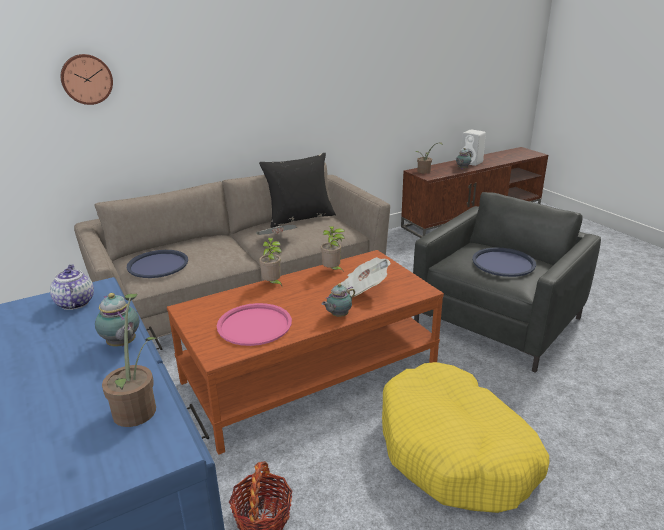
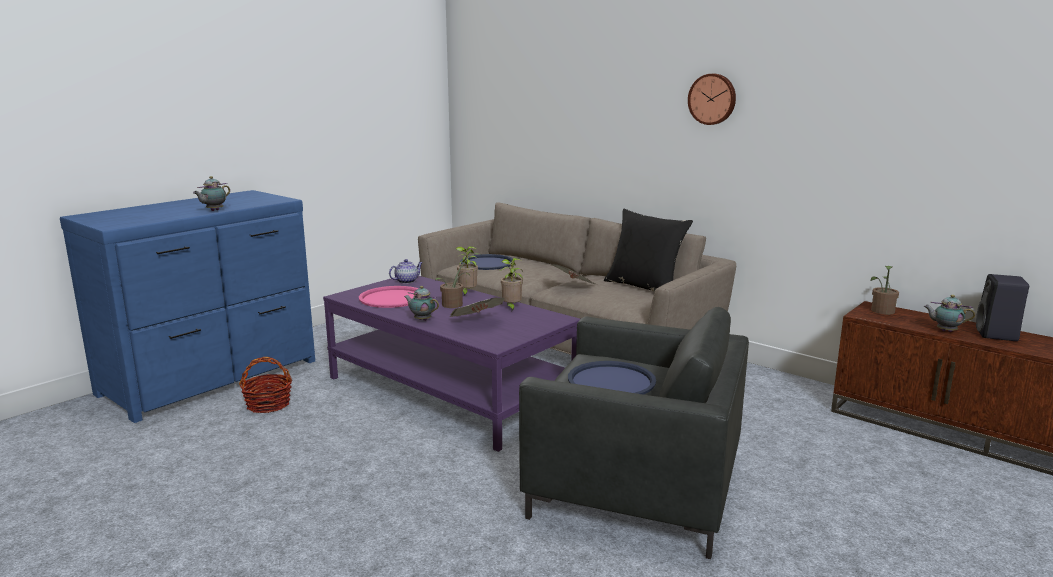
camera: 70 degrees right, 10 degrees down
(75, 302) = (265, 199): teapot -> teapot (407, 281)
(86, 79) = (528, 100): wall clock -> wall clock (712, 99)
(138, 407) = (150, 219): potted plant -> potted plant (455, 304)
(310, 374) = (449, 392): brown coffee table -> purple coffee table
(455, 451) = (358, 474): yellow dog bed -> none
(472, 162) = (997, 335): white speaker -> black speaker

